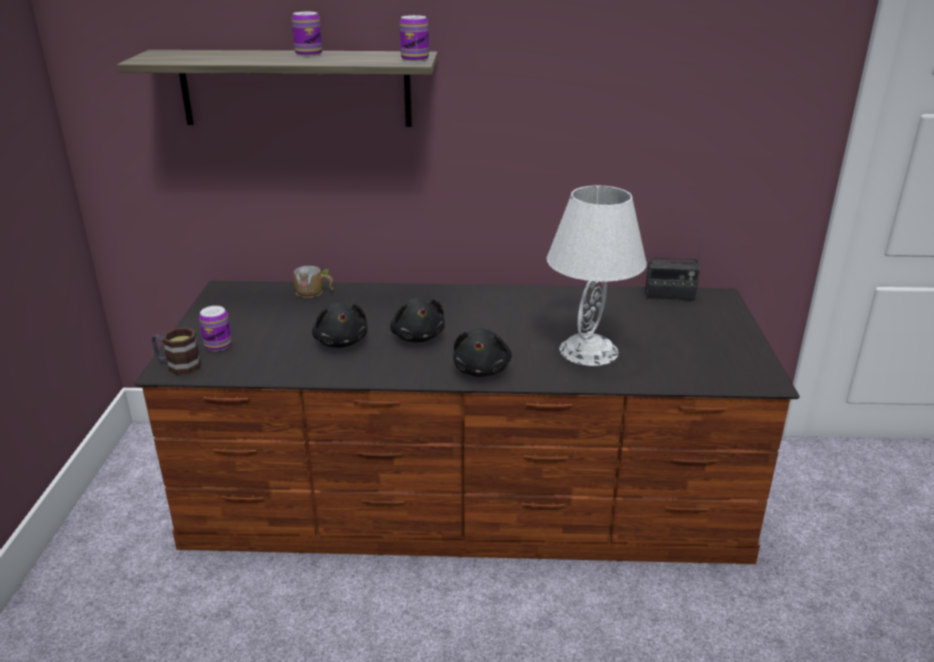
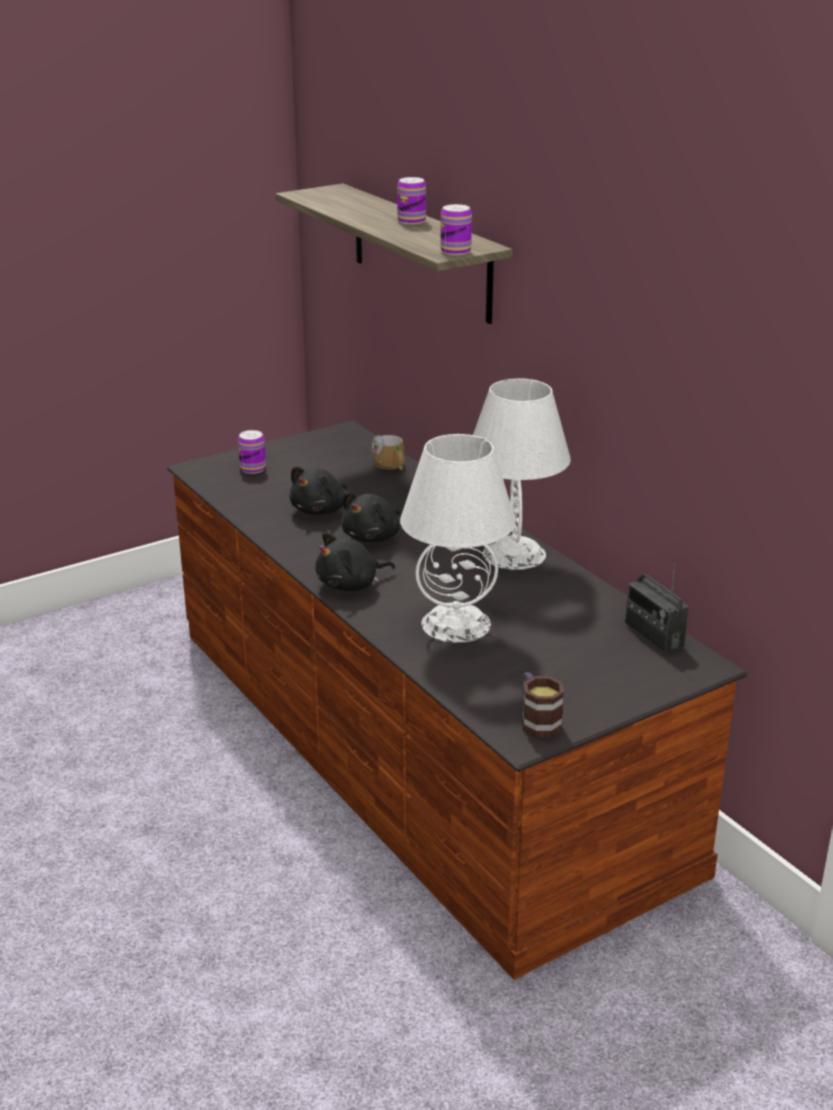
camera: 55 degrees right, 0 degrees up
(178, 365) = (206, 469): mug -> mug (537, 720)
(513, 299) = (513, 554): none -> white table lamp

